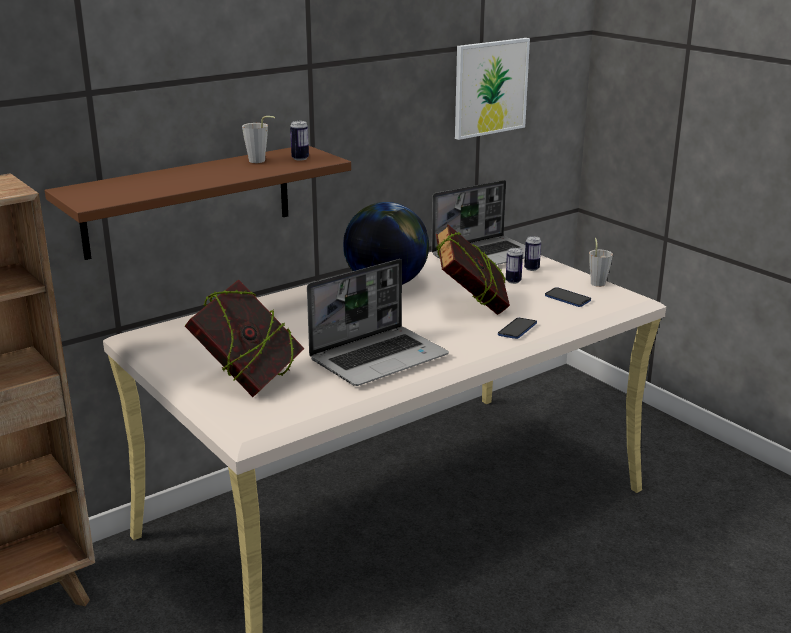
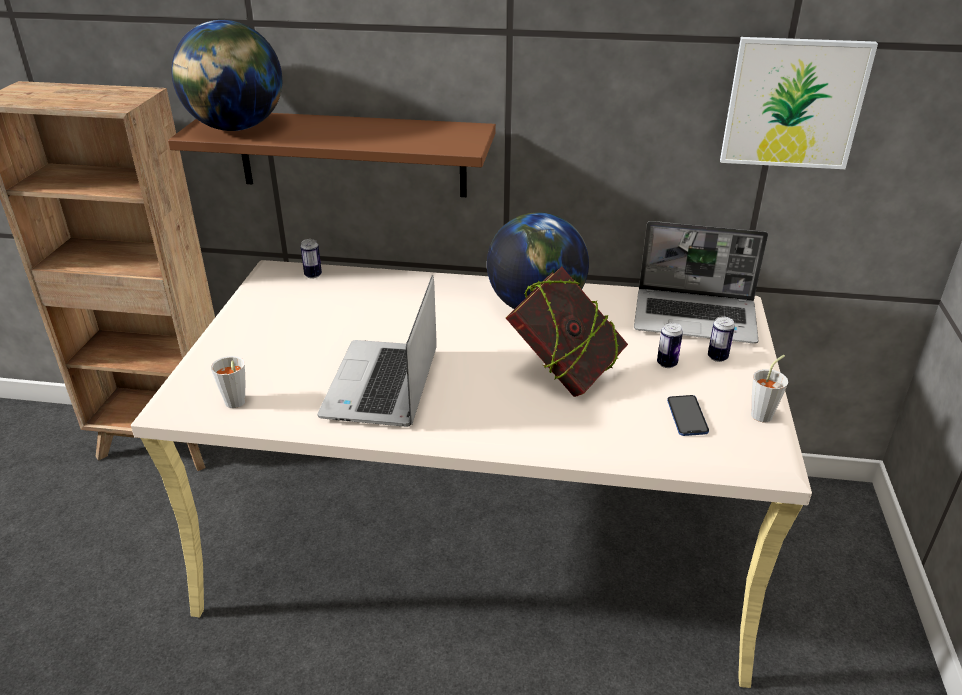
camera: 45 degrees right, 10 degrees up
(116, 192) = (236, 128): none -> globe
(248, 380) = (257, 352): book -> none
(260, 161) = (407, 131): grey cup -> grey cup (235, 405)
(300, 158) = (445, 139): can -> can (313, 275)
(379, 358) = (383, 386): laptop -> laptop turned 90 degrees clockwise
(517, 329) = (559, 426): phone -> none

